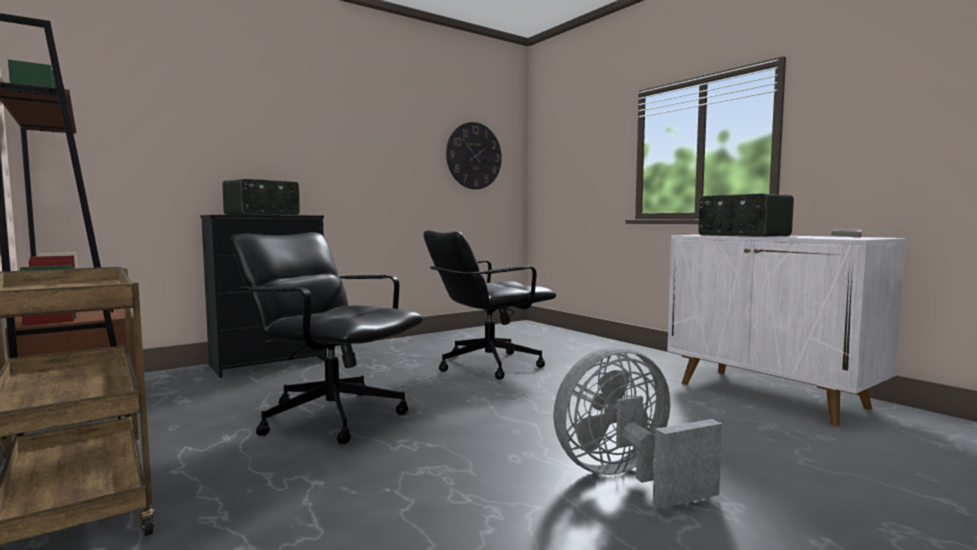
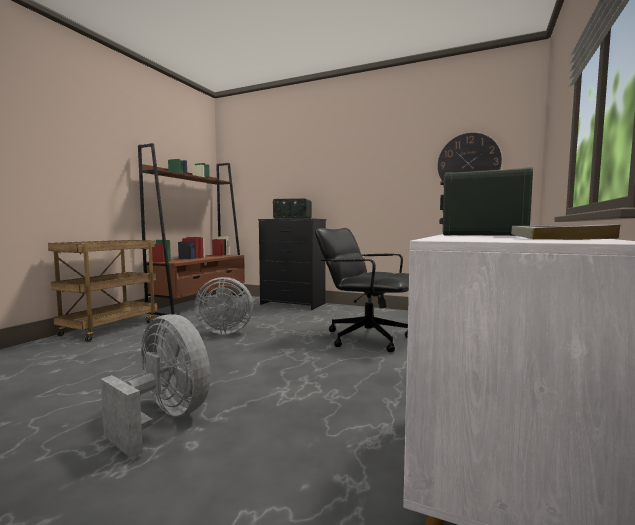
camera: 60 degrees right, 0 degrees up
(332, 416) = (224, 331): black office chair -> grey fan

